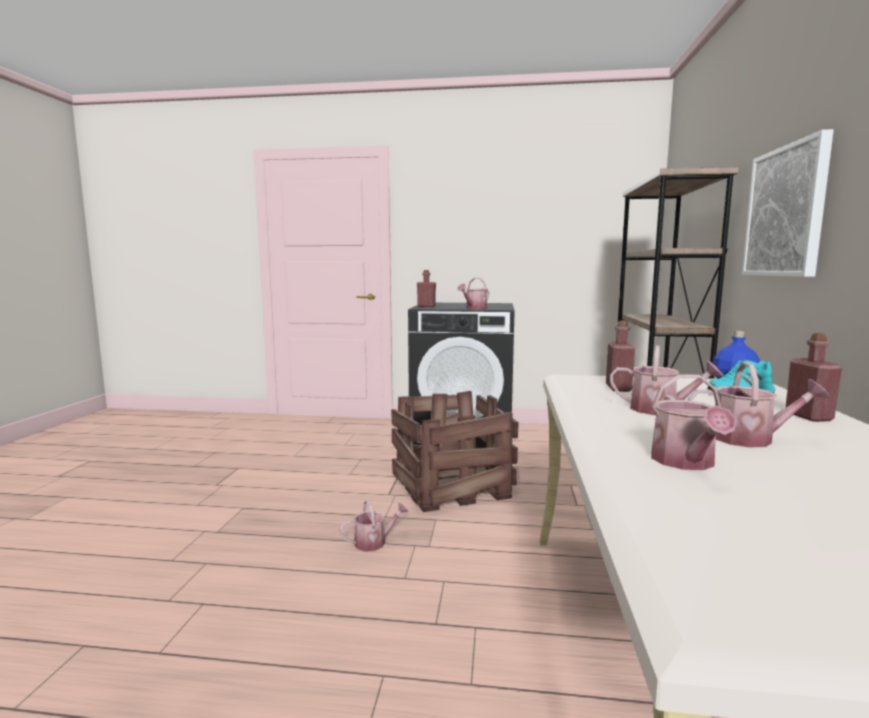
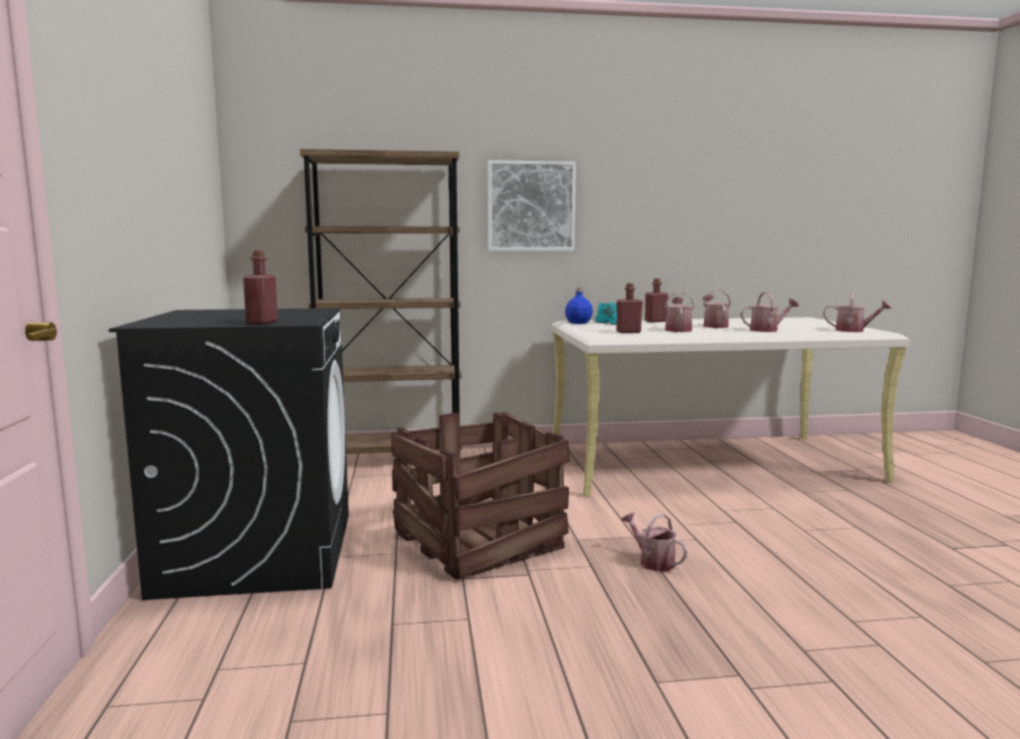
camera: 105 degrees left, 0 degrees up
(474, 308) = (312, 313): watering can -> watering can (854, 330)

